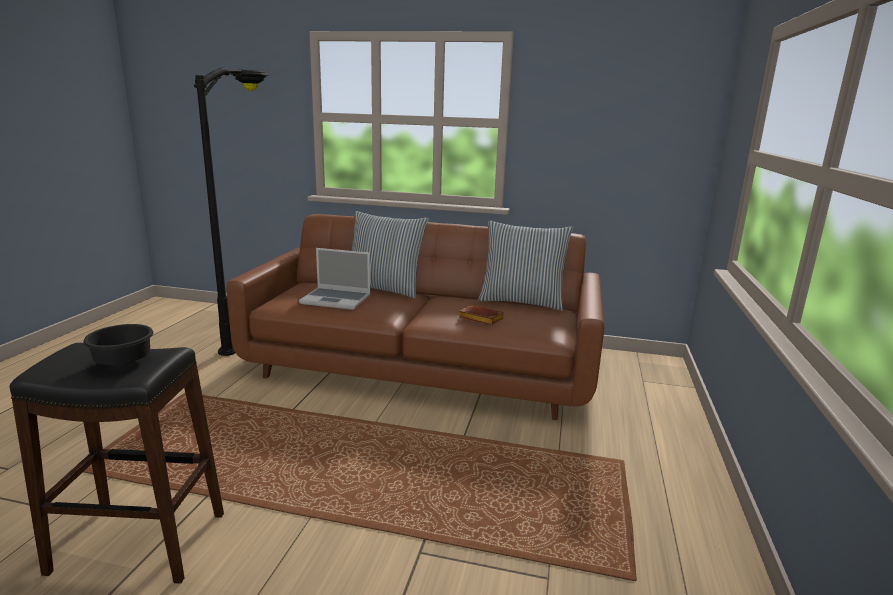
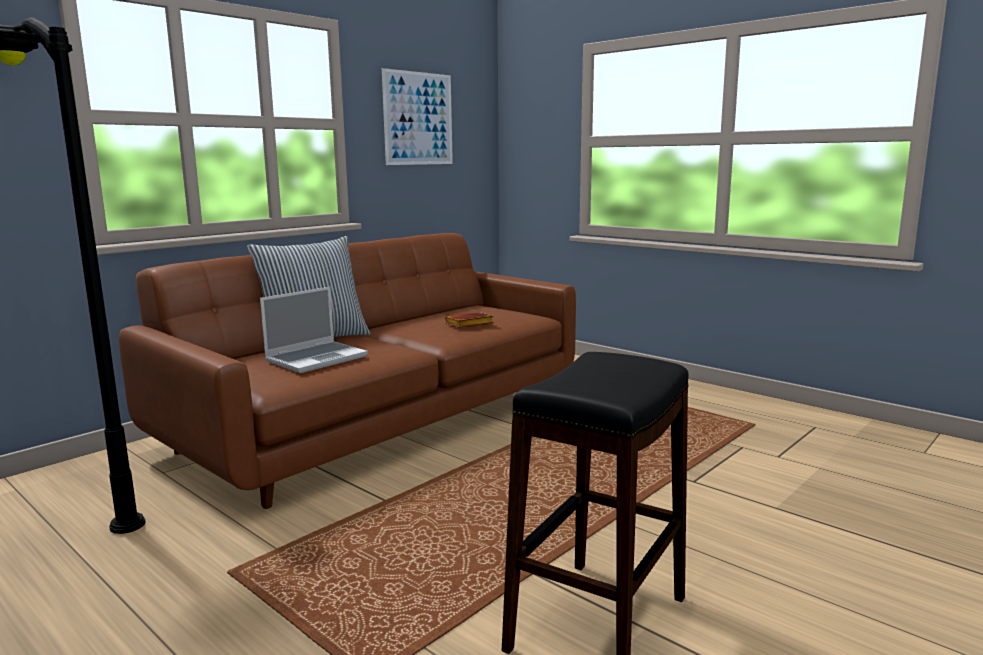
camera: 60 degrees left, 5 degrees down
(124, 361) = (614, 369): black bowl -> none
(522, 301) = (443, 310): pillow -> none
(598, 118) = (418, 119): none -> picture

